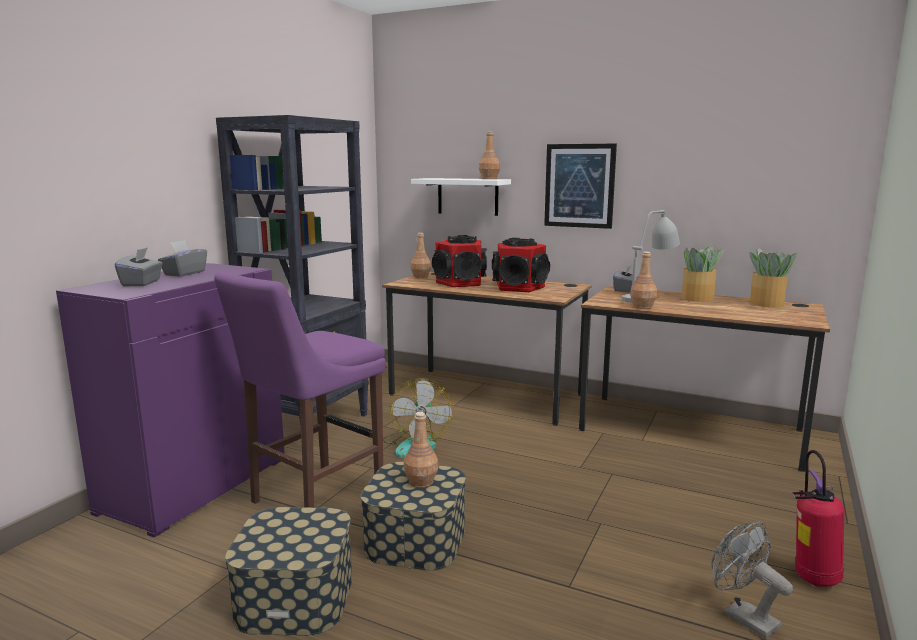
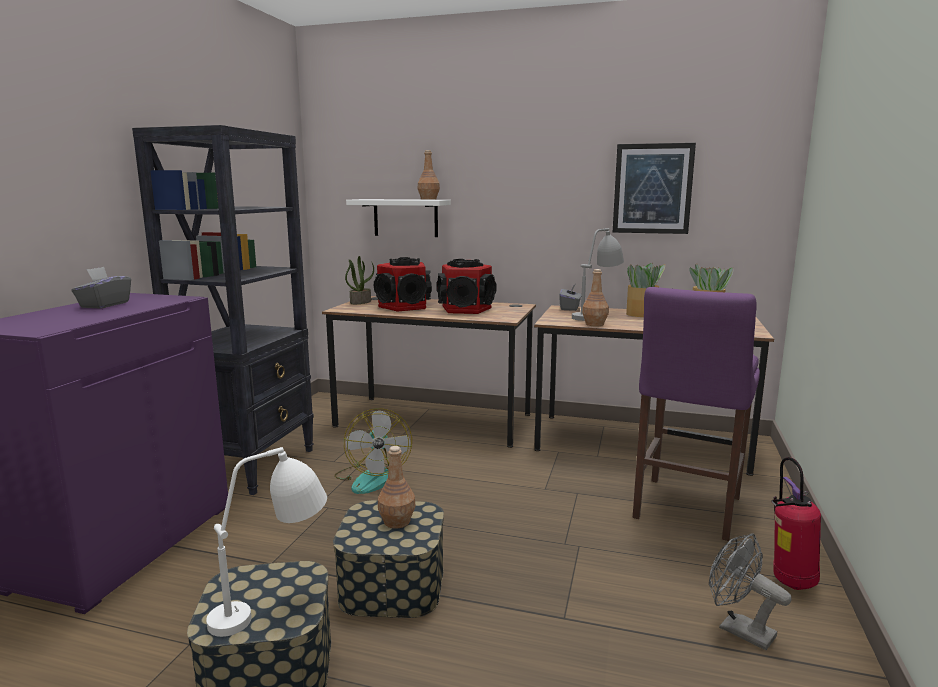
camera: 10 degrees left, 0 degrees up
(142, 283) = (54, 317): grey tissue box -> none
(301, 542) = (276, 605): none -> white table lamp
(312, 499) = (268, 549): purple stool -> purple stool (685, 510)
(421, 277) = (360, 302): brown bottle -> potted plant
(579, 186) = (521, 205): picture -> picture (652, 189)

